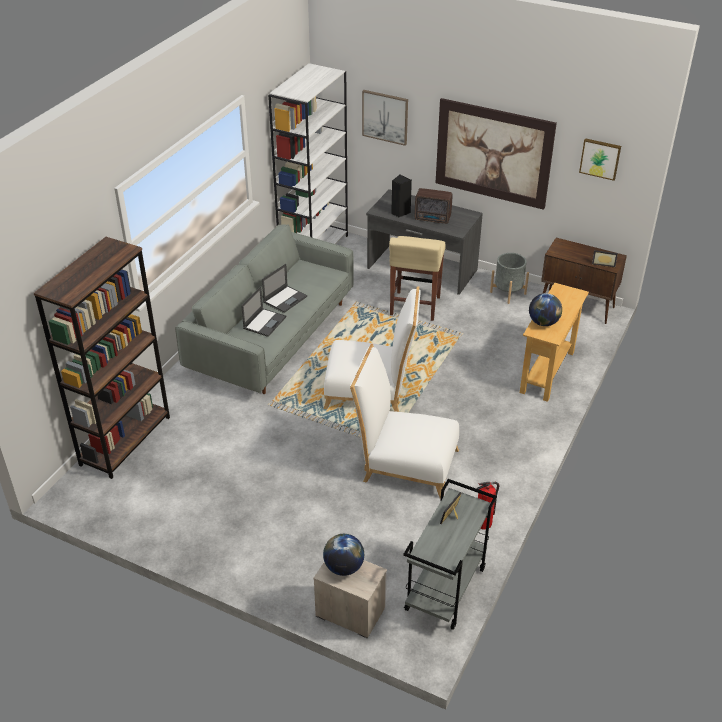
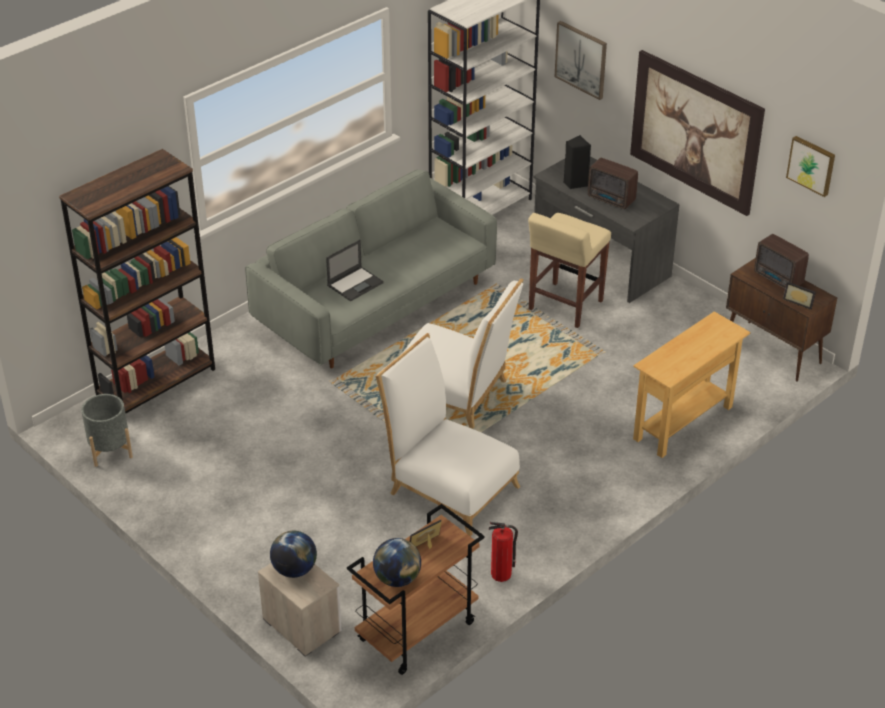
camera: 20 degrees right, 0 degrees up
(285, 299) = (393, 261): laptop -> none
(445, 590) = (417, 632): grey cart -> brown cart
(508, 293) = (693, 314): grey planter -> grey planter (110, 450)
(543, 323) = (667, 357): globe -> globe (397, 579)
(580, 251) = (778, 279): none -> radio

